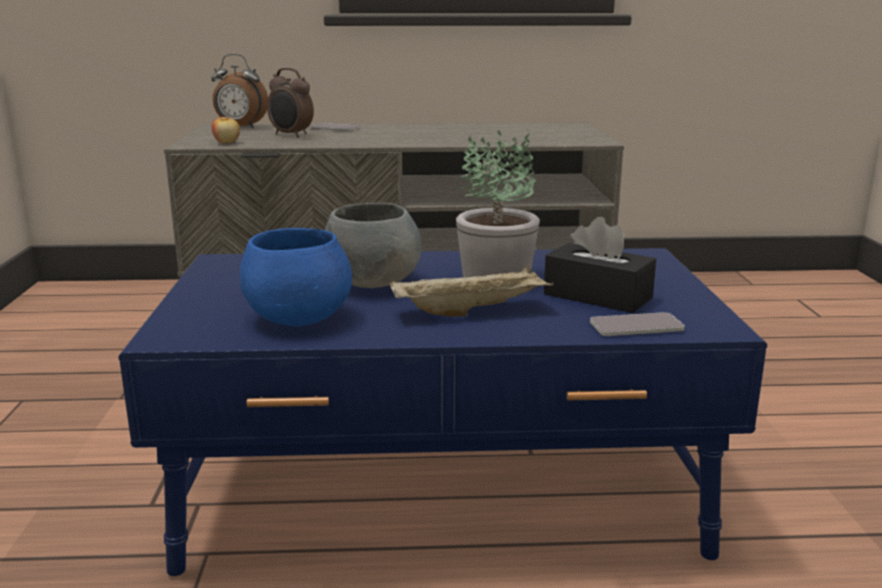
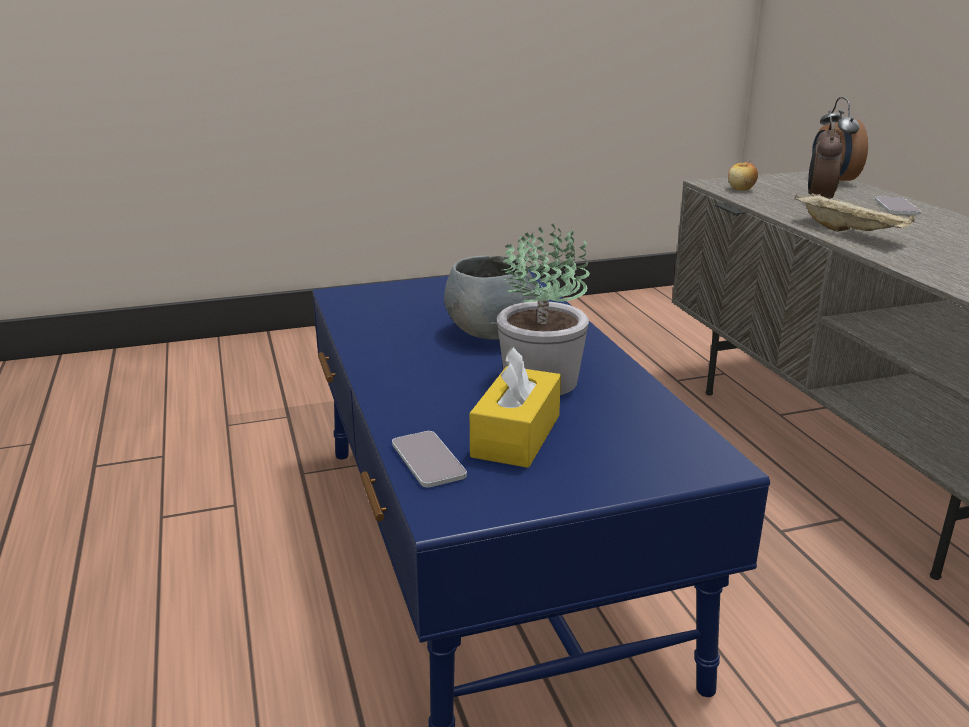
camera: 75 degrees right, 5 degrees up
(300, 318) = (390, 322): blue bowl -> none
(472, 311) = (437, 379): beige tray -> beige tray (850, 232)
(597, 296) = (516, 436): black tissue box -> yellow tissue box

